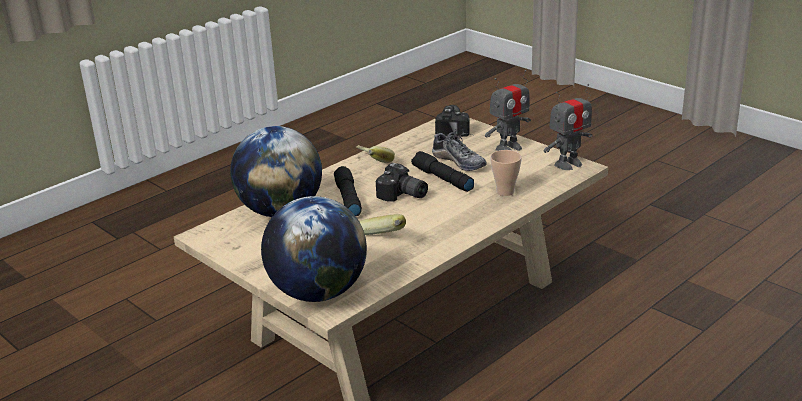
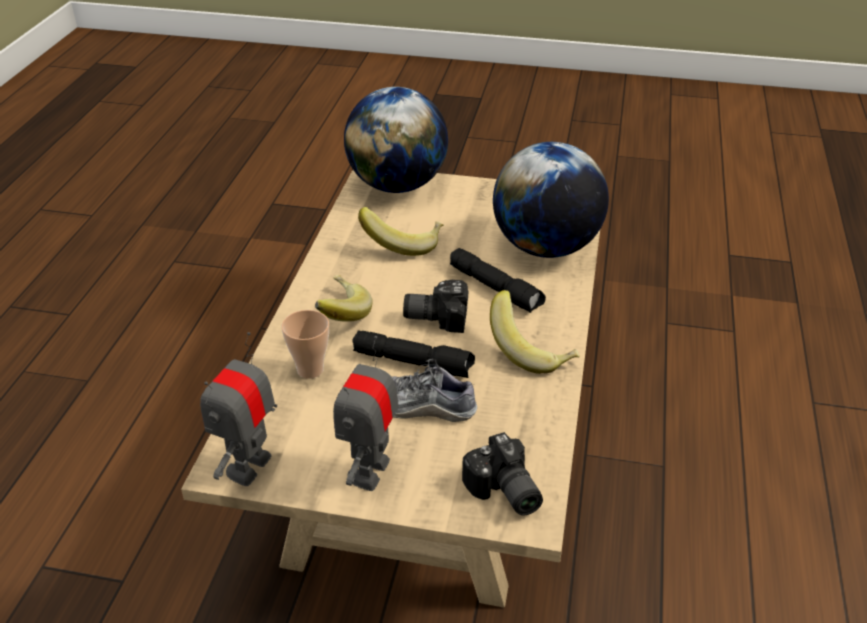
camera: 145 degrees right, 10 degrees up
(462, 213) = (339, 314): none -> banana

